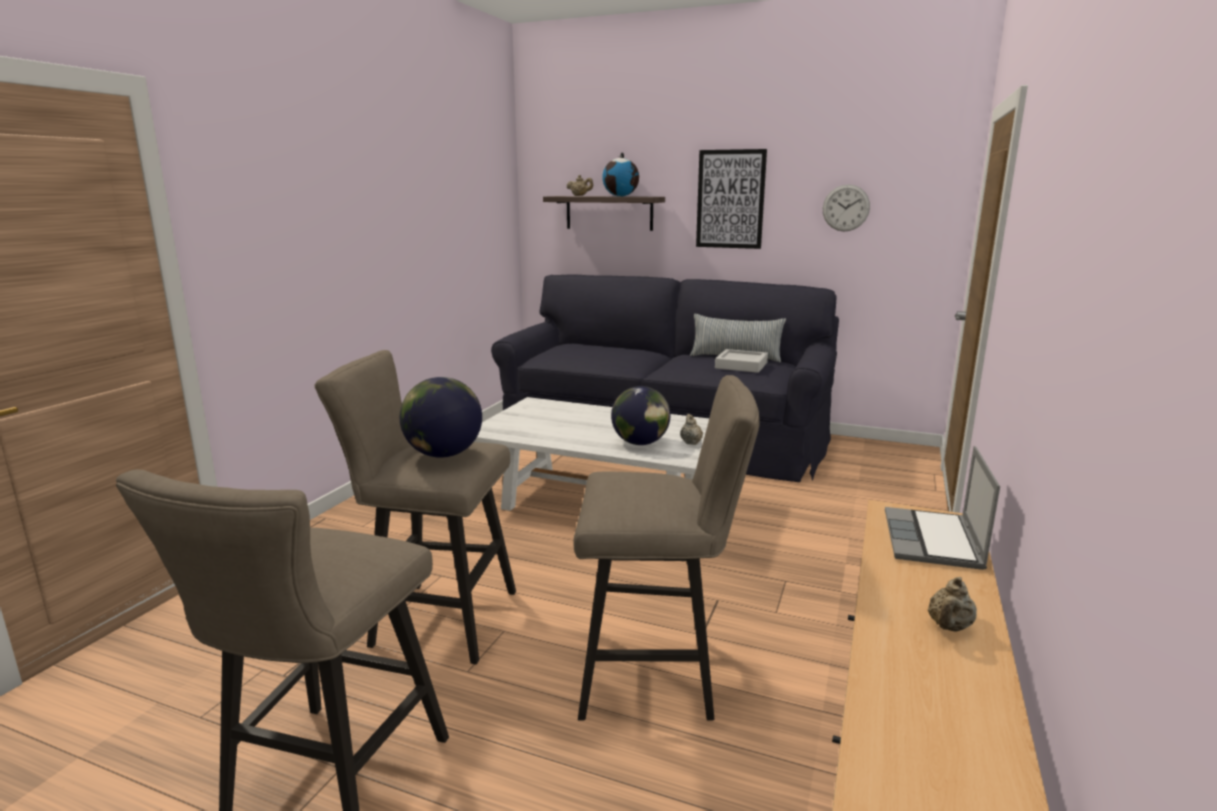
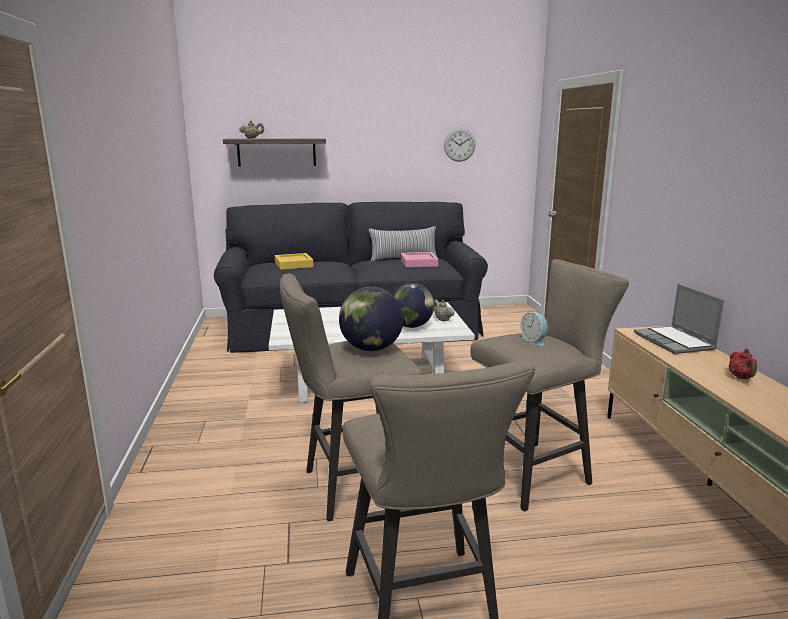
camera: 30 degrees left, 0 degrees up
(593, 349) = (294, 265): none -> yellow tray
(621, 196) = (291, 138): globe -> none
(644, 487) = (534, 341): none -> alarm clock
(730, 199) = (377, 139): picture -> none
(741, 365) = (419, 263): grey tray -> pink tray
(949, 627) = (741, 378): beige teapot -> red teapot

